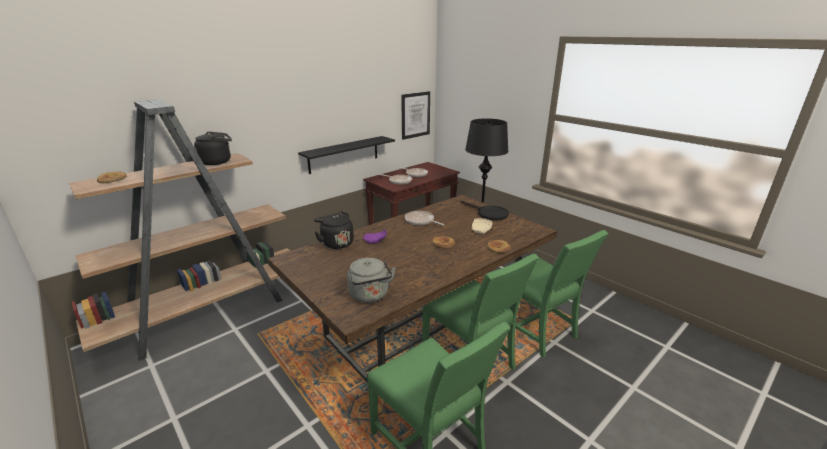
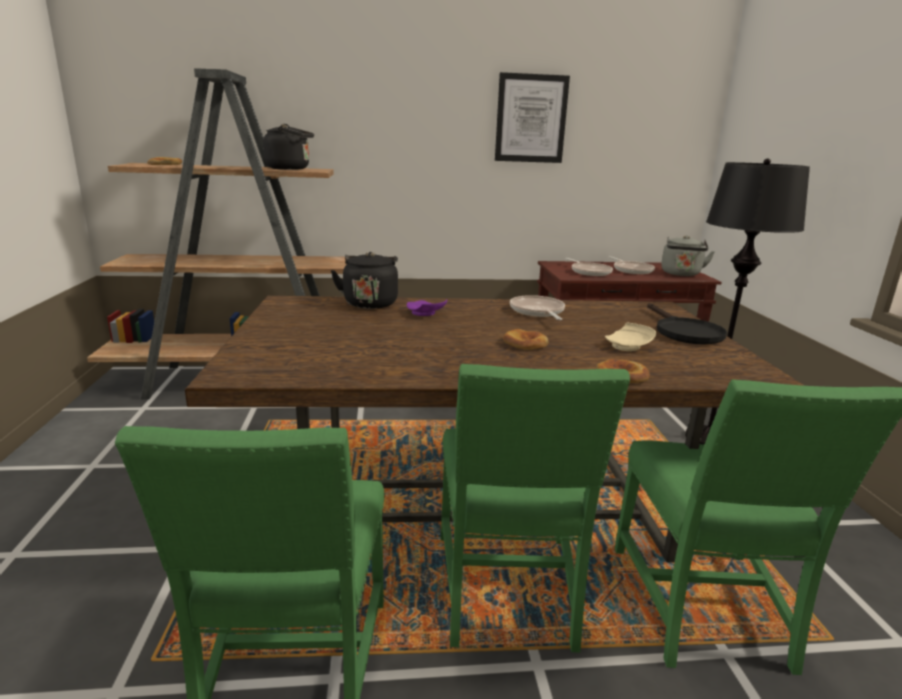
camera: 35 degrees right, 5 degrees down
(344, 154) = (510, 213): black shelf -> none
(370, 296) = (300, 362): grey kettle -> grey kettle (681, 274)
(415, 115) = (666, 172): picture -> picture (531, 119)

